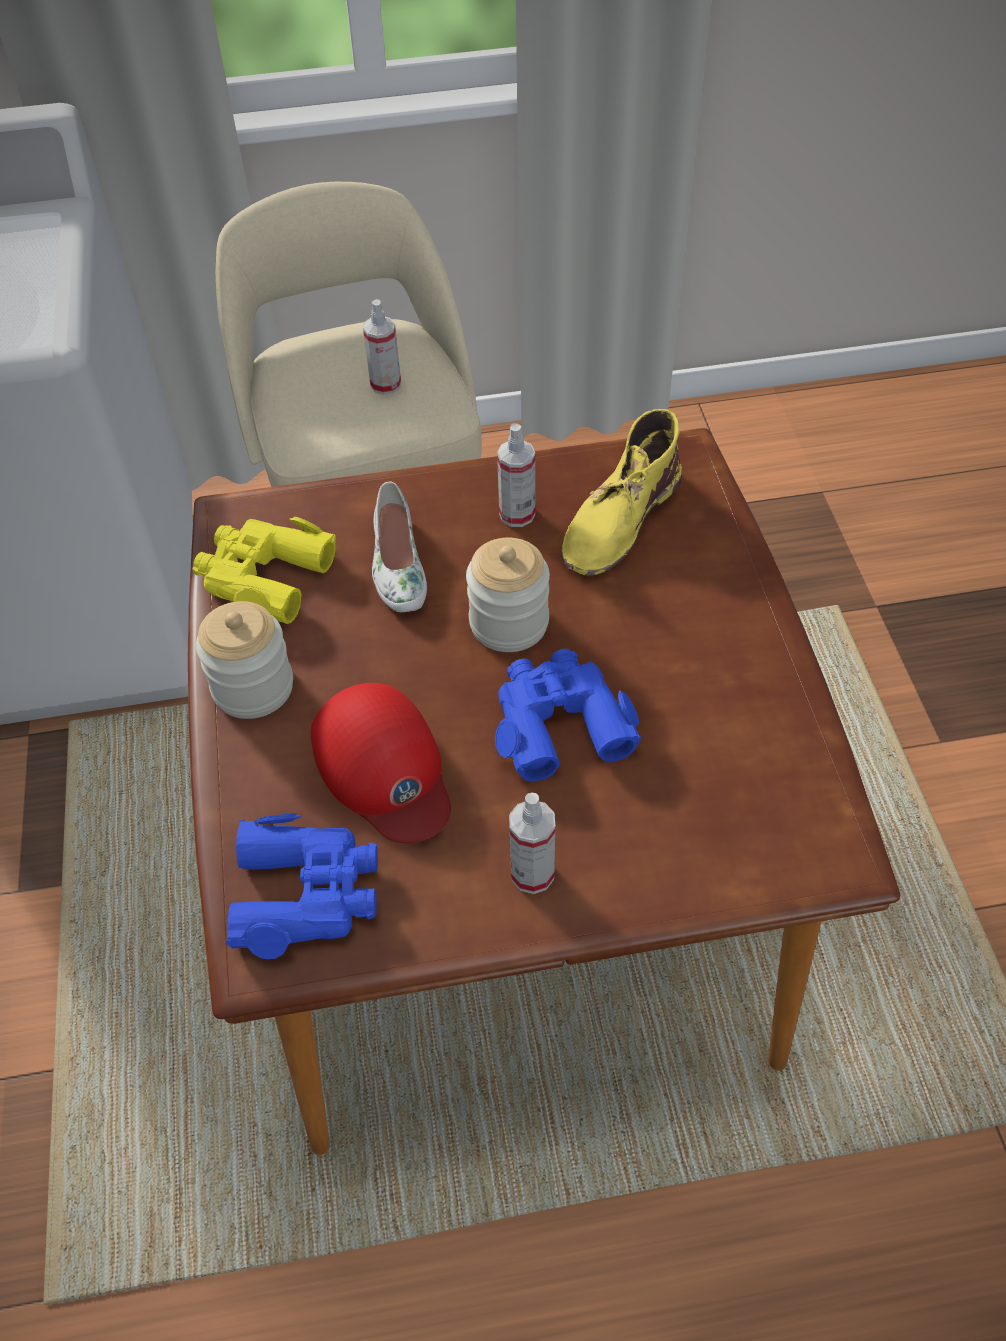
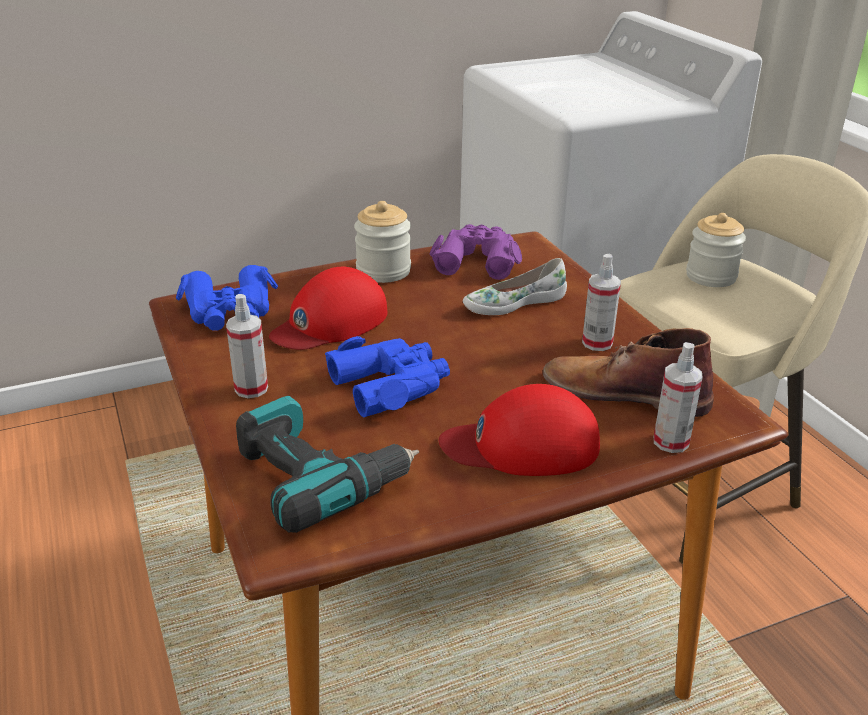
camera: 75 degrees right, 20 degrees down
(263, 577) = (477, 260): yellow binoculars -> purple binoculars
(386, 384) = (732, 300): spray bottle -> spray bottle (671, 442)
(509, 623) = (480, 353): jar -> jar (711, 276)
(619, 520) = (623, 391): yellow boot -> brown boot
(700, 625) = (522, 445): none -> red cap
(729, 813) = (319, 476): none -> power drill

